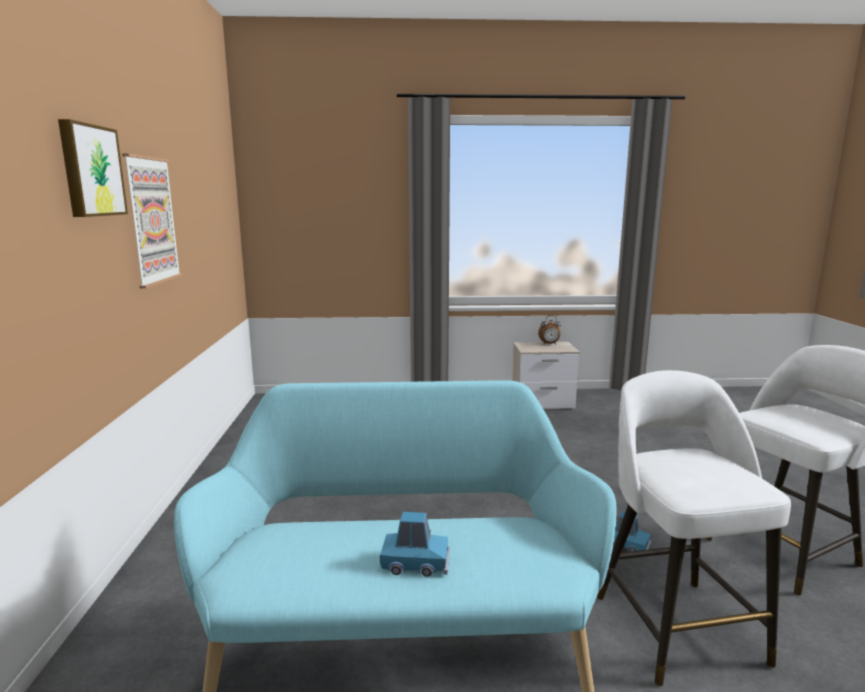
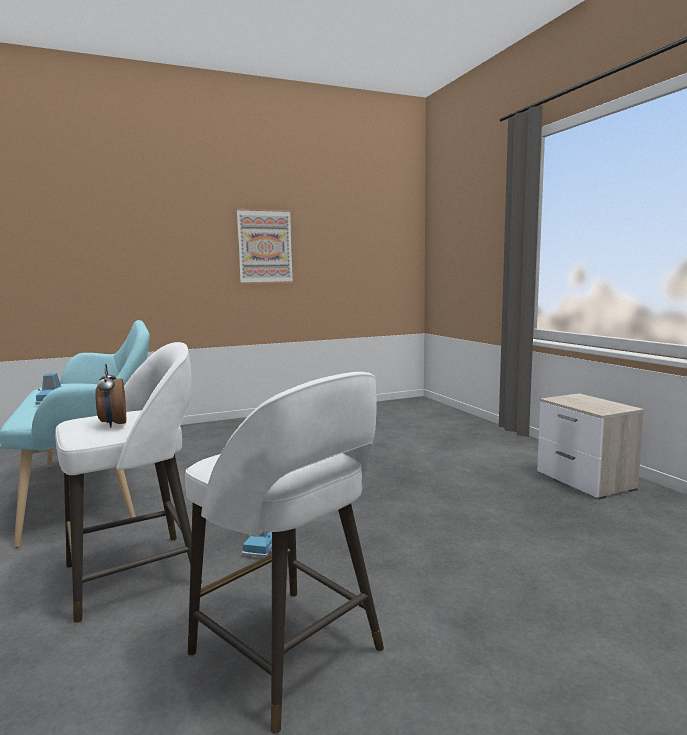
camera: 70 degrees right, 5 degrees down
(90, 171) = (201, 219): picture -> none
(549, 344) = (606, 403): alarm clock -> alarm clock (113, 424)

